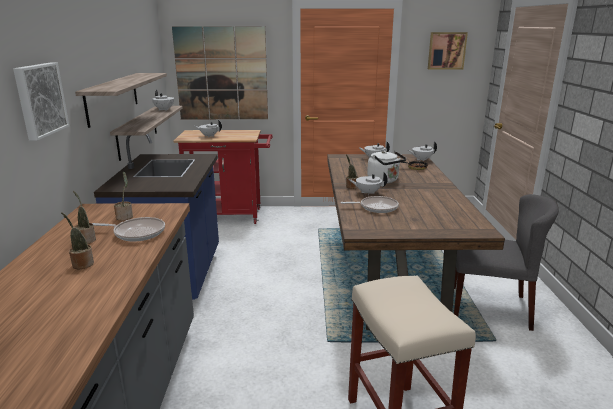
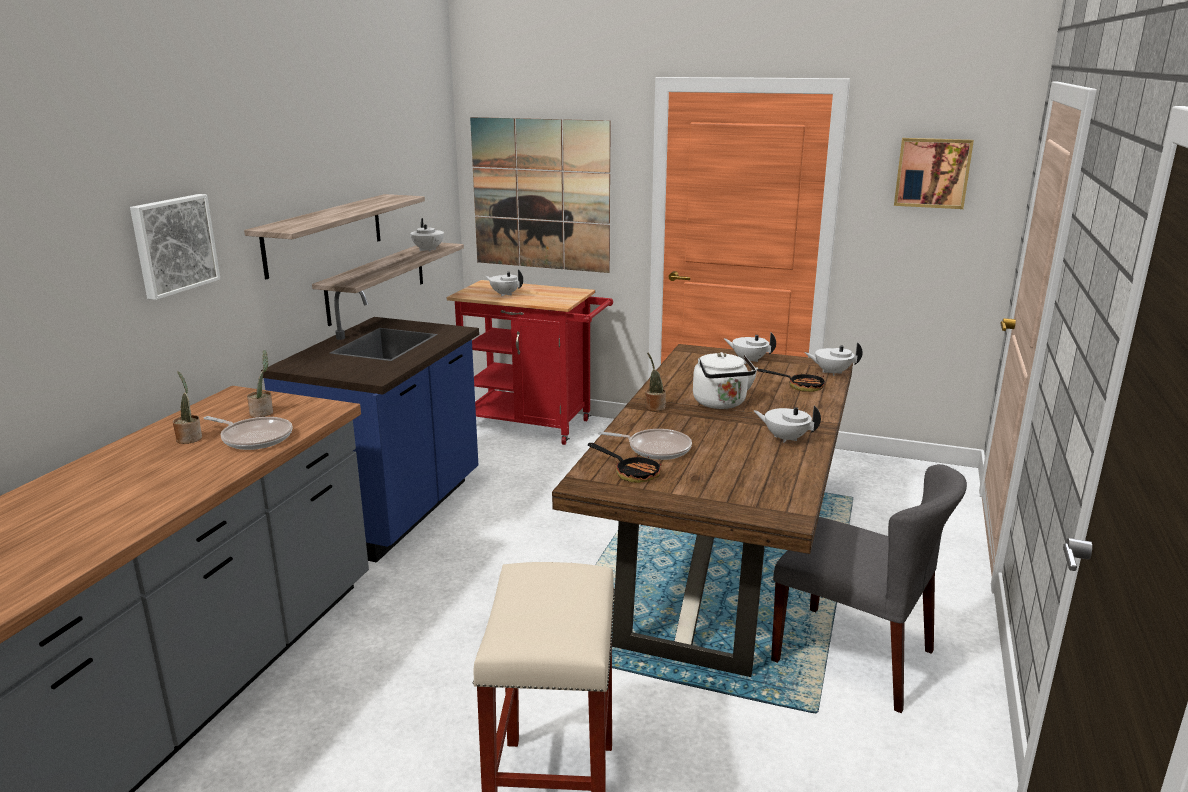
camera: 20 degrees right, 0 degrees up
(81, 264) = (156, 469): potted plant -> none
(367, 193) = (669, 421): white teapot -> white teapot (785, 438)
(378, 222) = (631, 473): none -> frying pan

